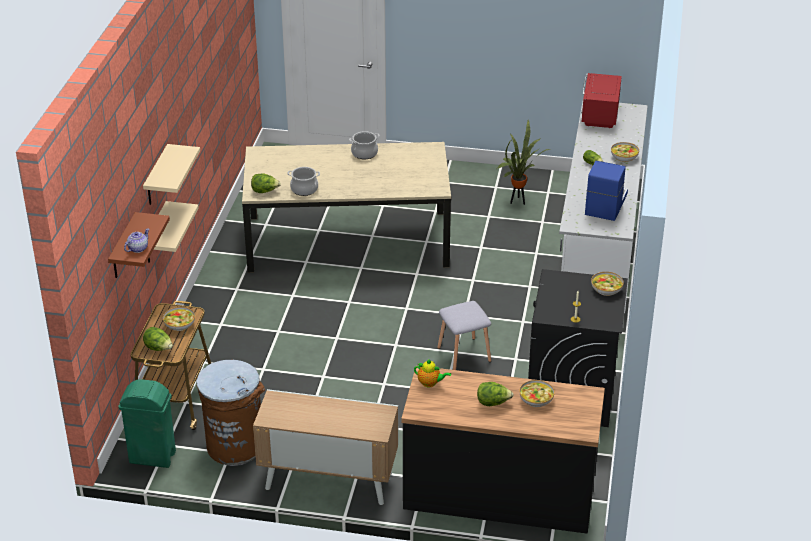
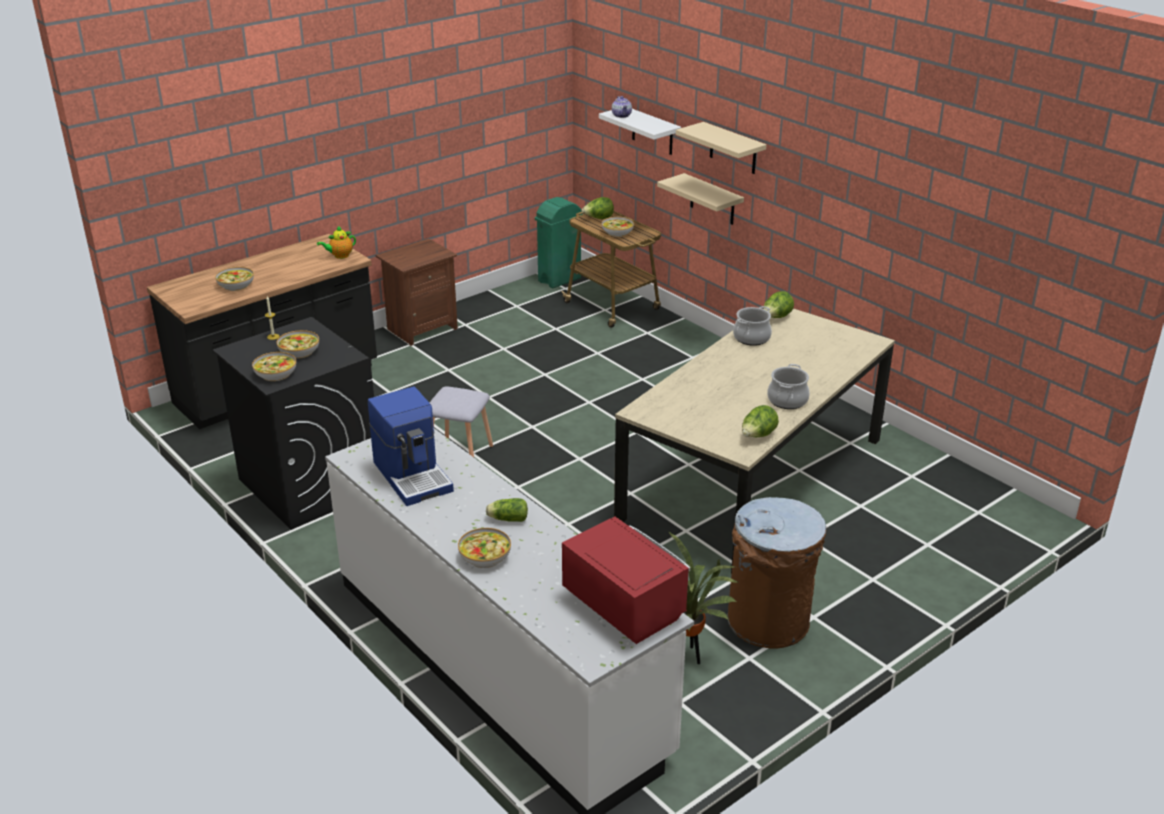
camera: 130 degrees right, 5 degrees down
(123, 247) = (652, 131): brown shelf -> white shelf
(235, 445) = (521, 310): brown trash can -> brown trash can (769, 622)
(328, 481) = (421, 328): cabinet -> brown nightstand
(493, 403) = (270, 268): lettuce -> lettuce (758, 436)
(574, 297) = (299, 351): none -> bowl

